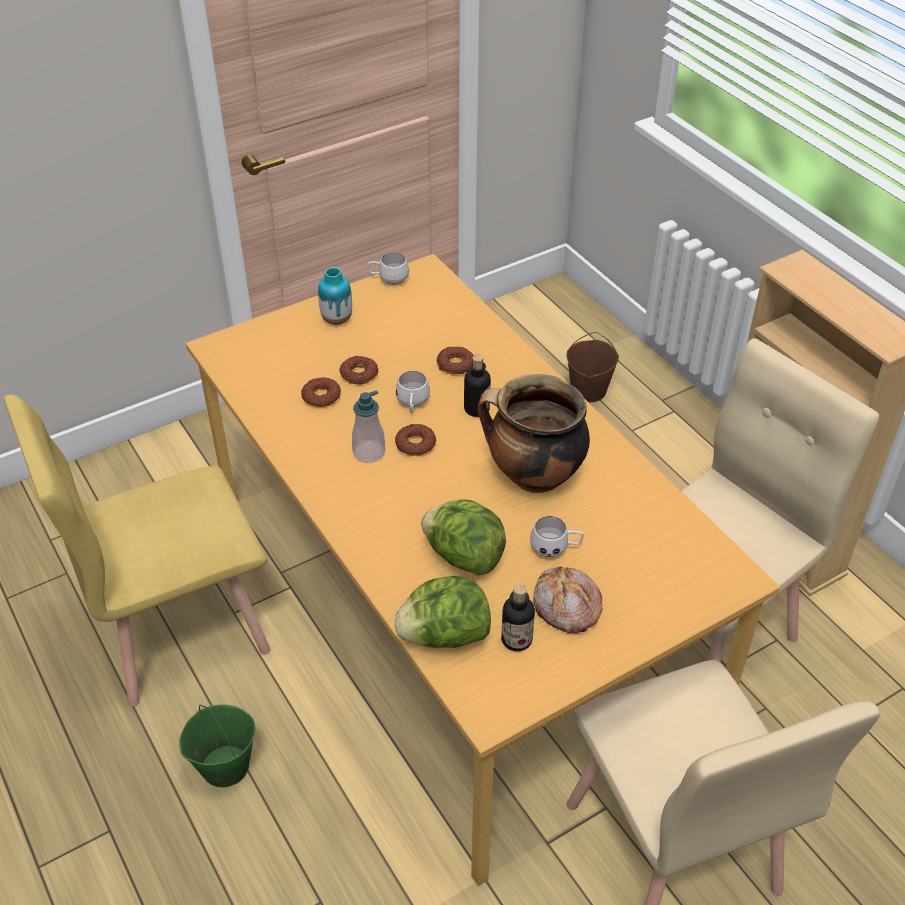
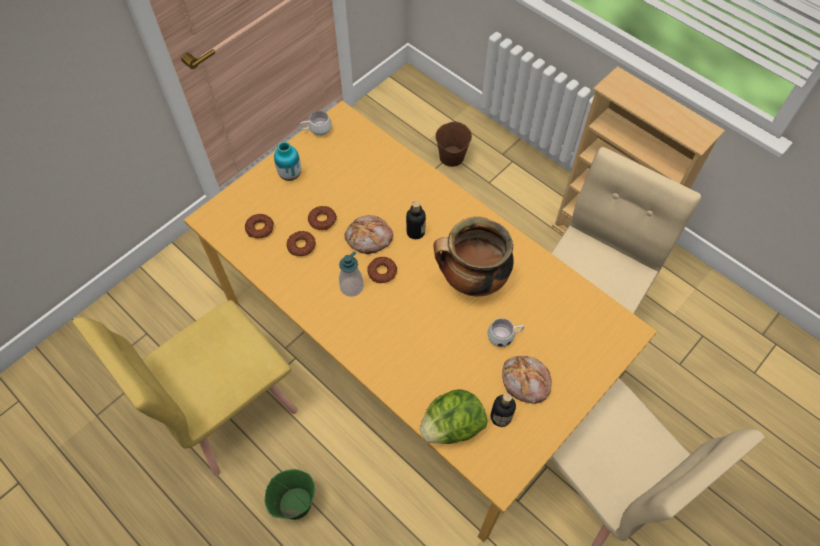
camera: 15 degrees left, 15 degrees up
(412, 405) = (369, 239): white mug -> bread
(455, 364) = (389, 197): donut -> donut (260, 228)
(463, 556) = (445, 358): lettuce -> none

